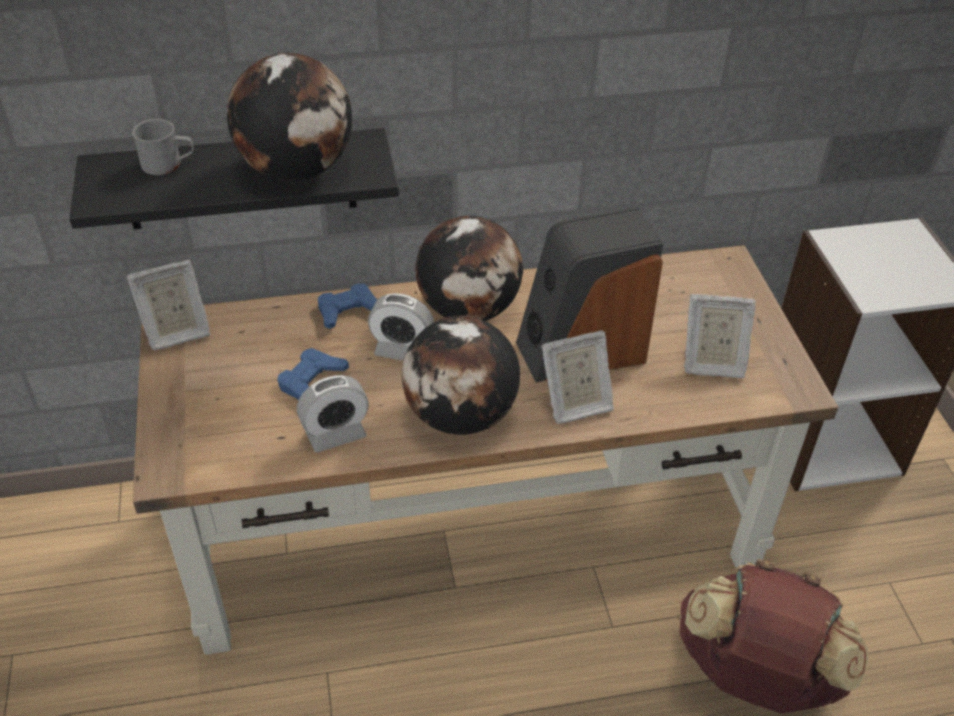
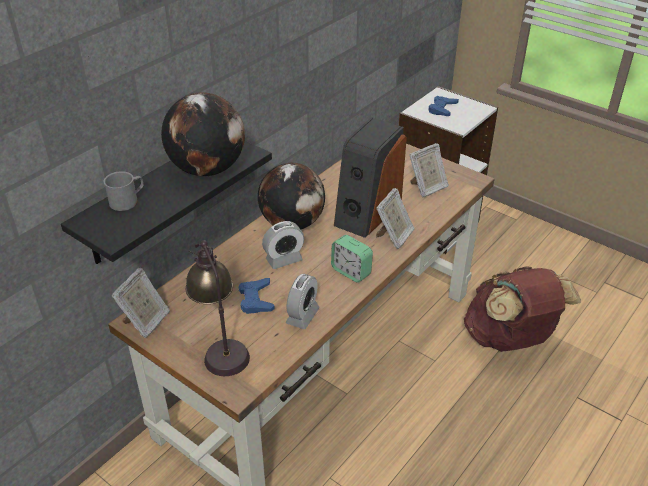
camera: 40 degrees left, 5 degrees down
(209, 411) = (221, 346): none -> table lamp
(348, 311) = (231, 257): blue game controller -> blue game controller (442, 109)
(461, 416) = (351, 271): globe -> alarm clock

